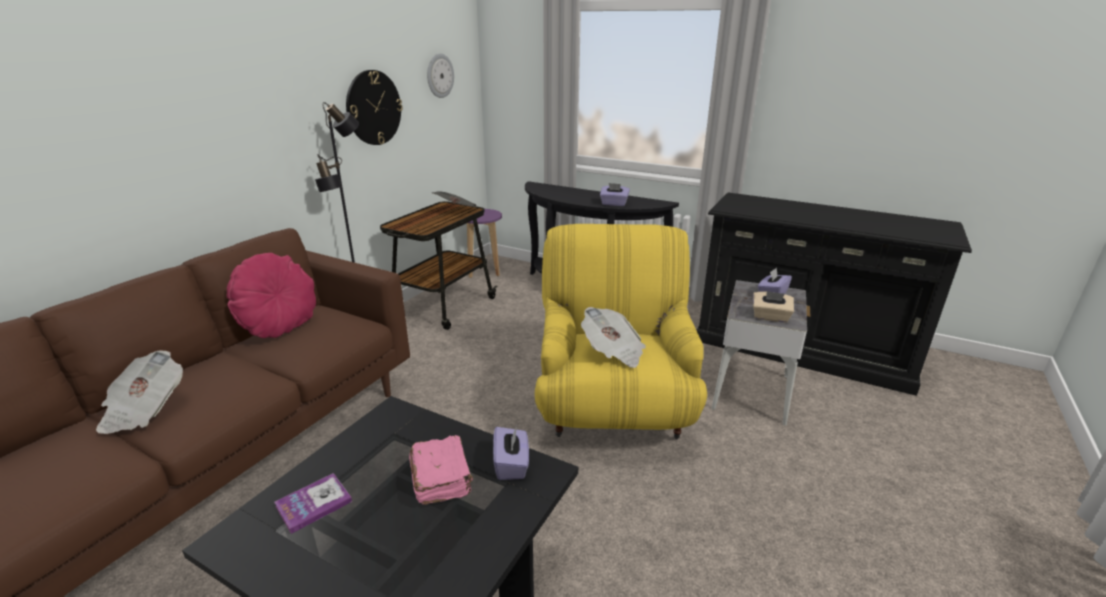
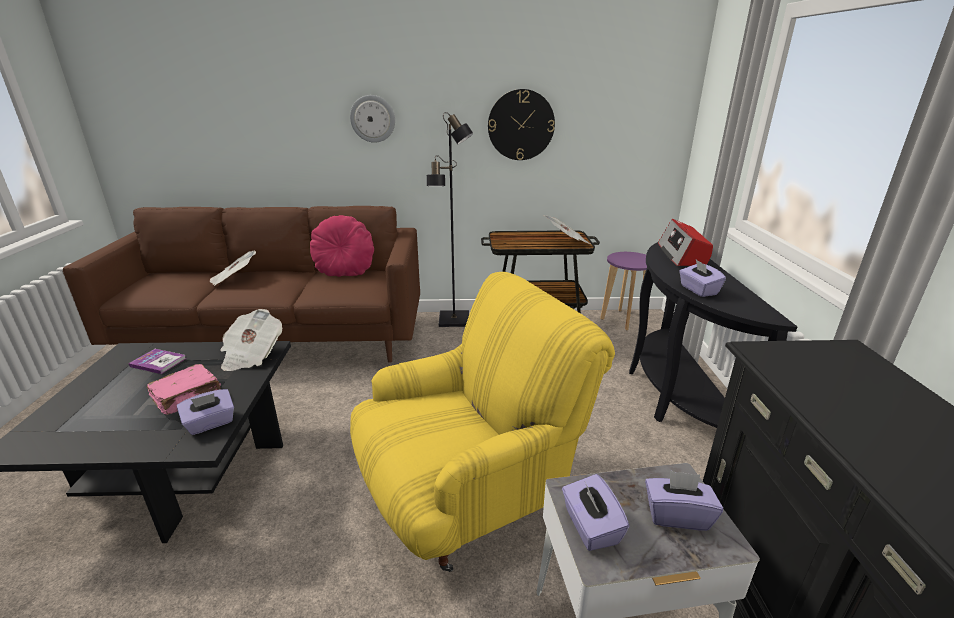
camera: 60 degrees right, 0 degrees up
(439, 76) = (623, 101): wall clock -> wall clock (372, 119)
(557, 190) = (682, 254): none -> radio
(613, 352) = (416, 418): newspaper -> newspaper (252, 355)
(770, 317) = (590, 527): beige tissue box -> purple tissue box

